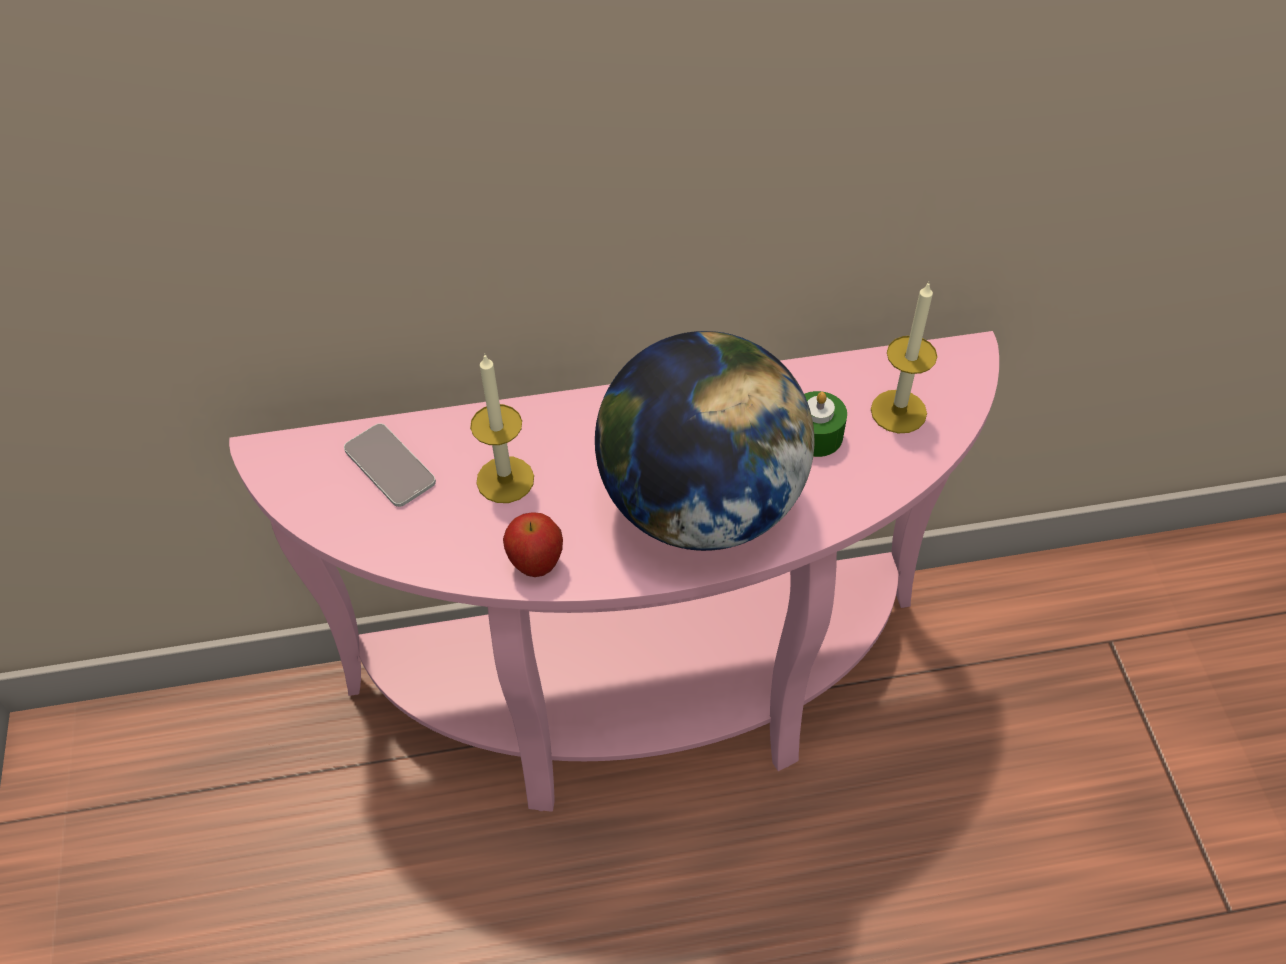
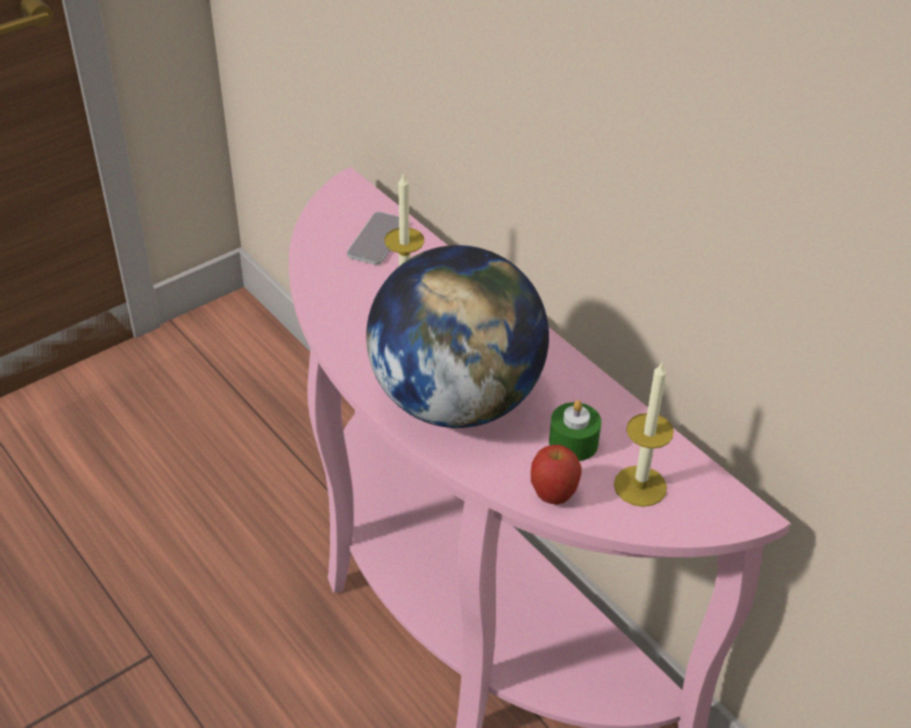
camera: 60 degrees right, 10 degrees down
(536, 564) = (344, 337): apple -> apple (553, 495)

